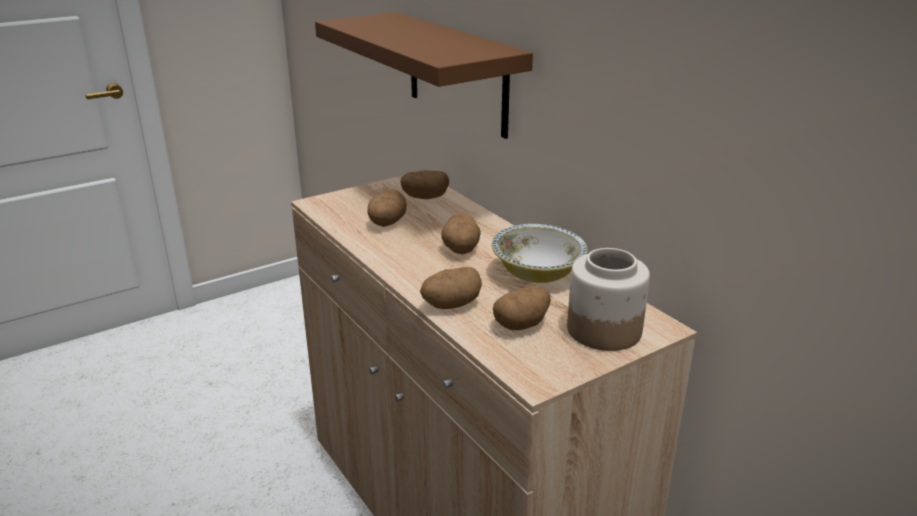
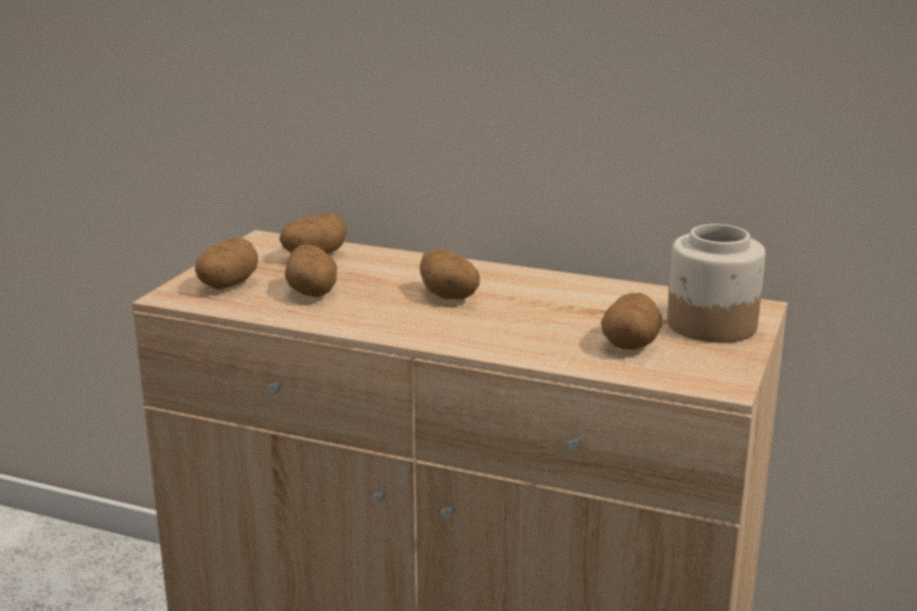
camera: 35 degrees left, 5 degrees down
(451, 305) = (530, 349): potato -> potato (227, 285)
(457, 73) = (321, 75): brown shelf -> none
(537, 273) = (569, 296): bowl -> none

